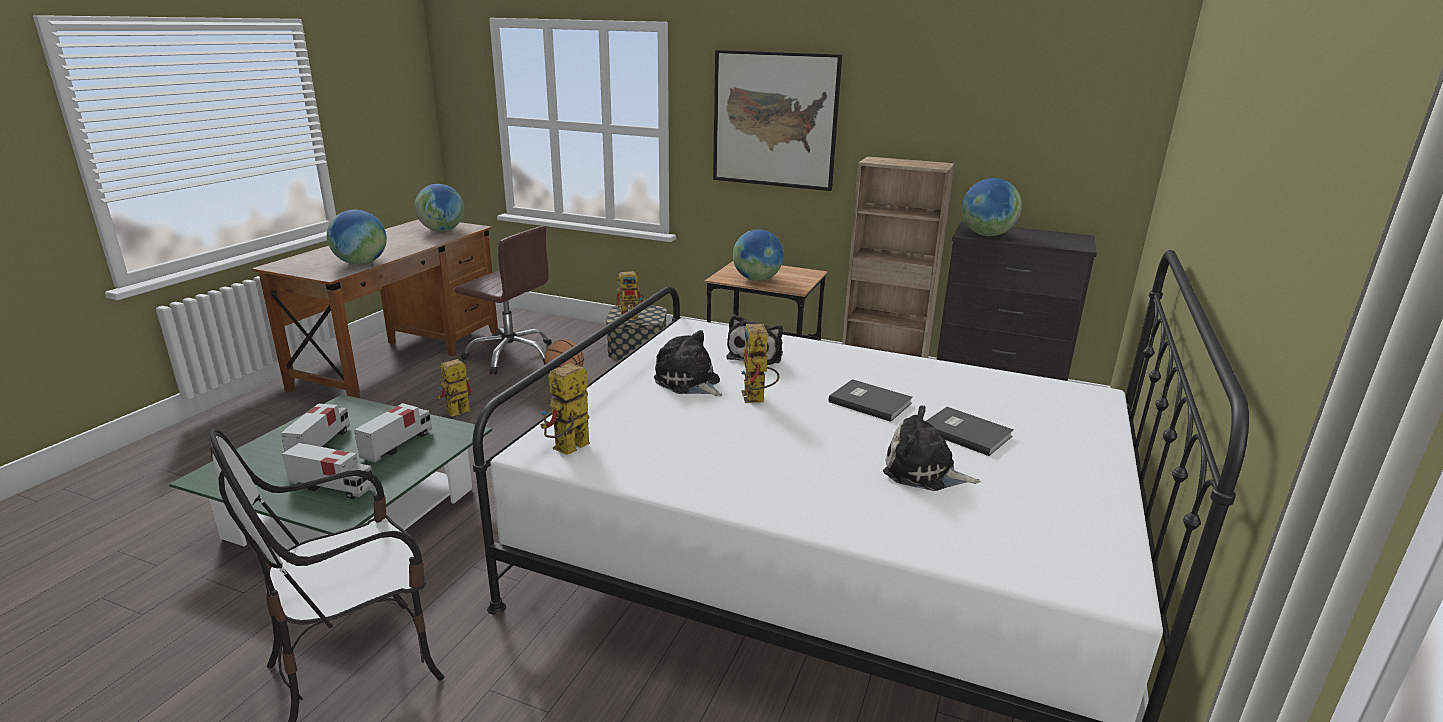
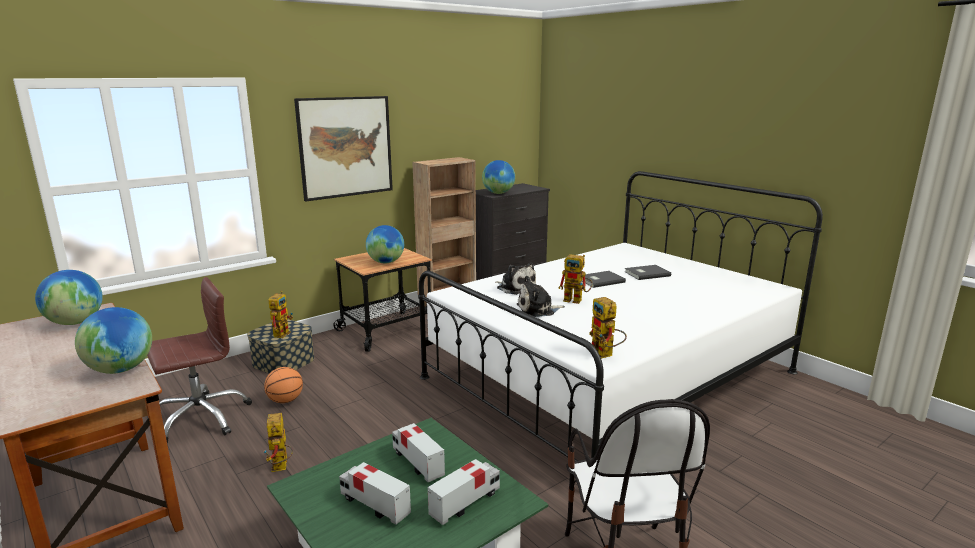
camera: 60 degrees left, 5 degrees down
(924, 472) = (679, 289): plush toy -> none

